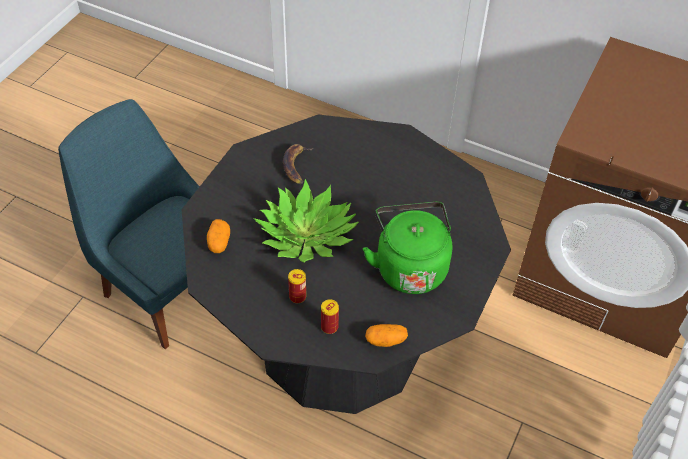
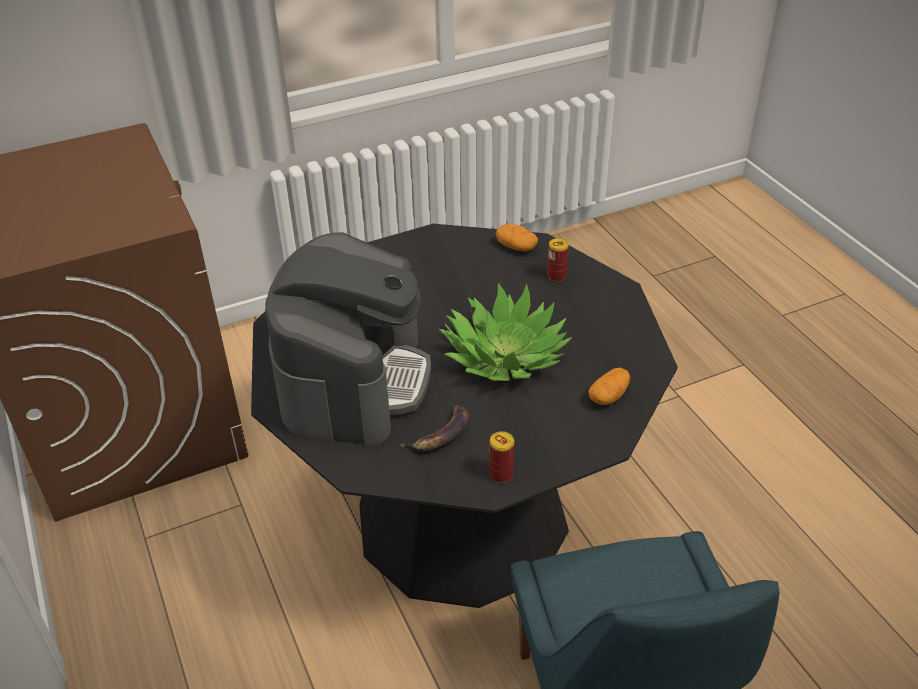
camera: 140 degrees left, 10 degrees down
(297, 296) = (565, 310): can -> can (501, 474)
(378, 170) = (354, 380): none -> coffee machine
(409, 266) = (432, 283): green kettle -> none

